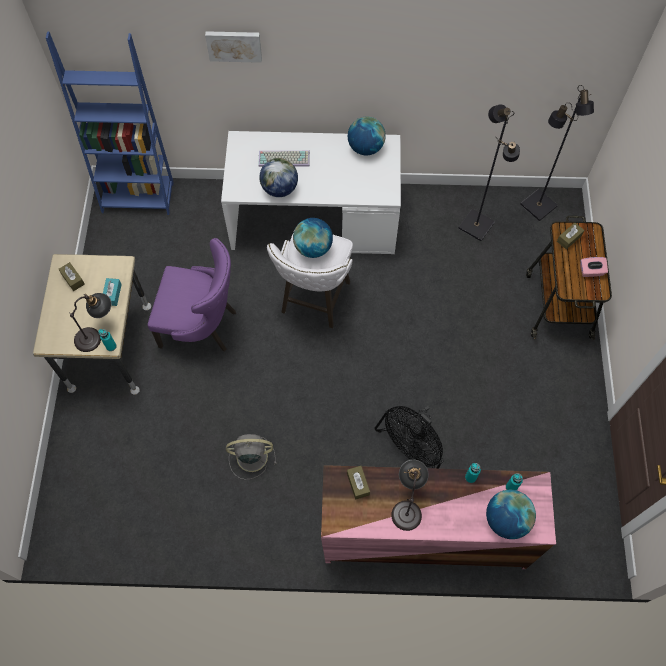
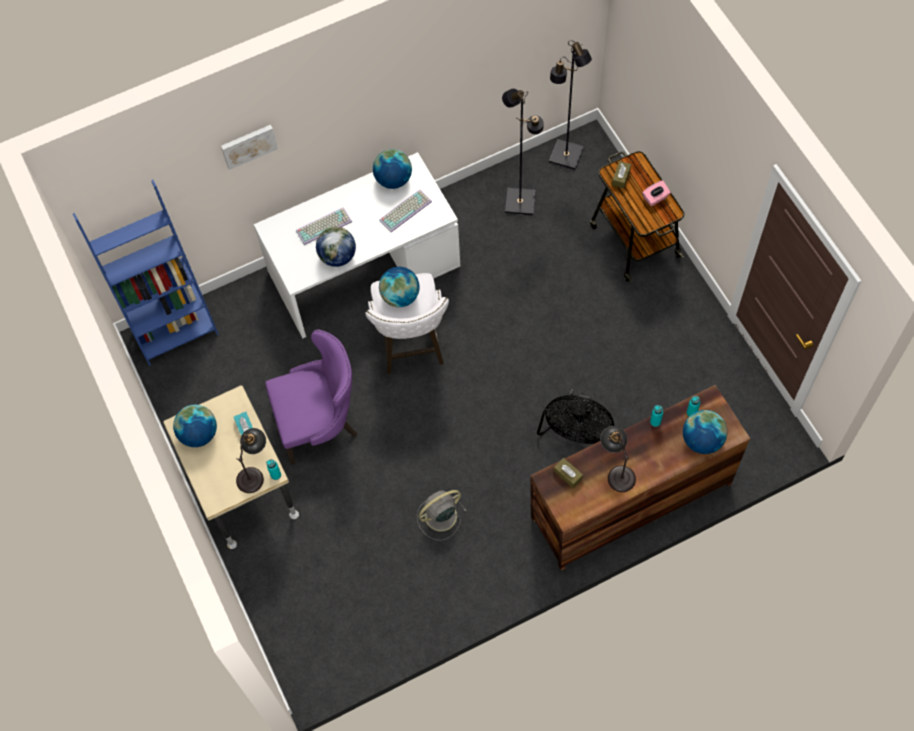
camera: 25 degrees left, 0 degrees up
(73, 279) = (199, 434): brown tissue box -> globe
(360, 177) = (405, 210): none -> keyboard
(423, 532) = (628, 500): pink cabinet -> brown cabinet

